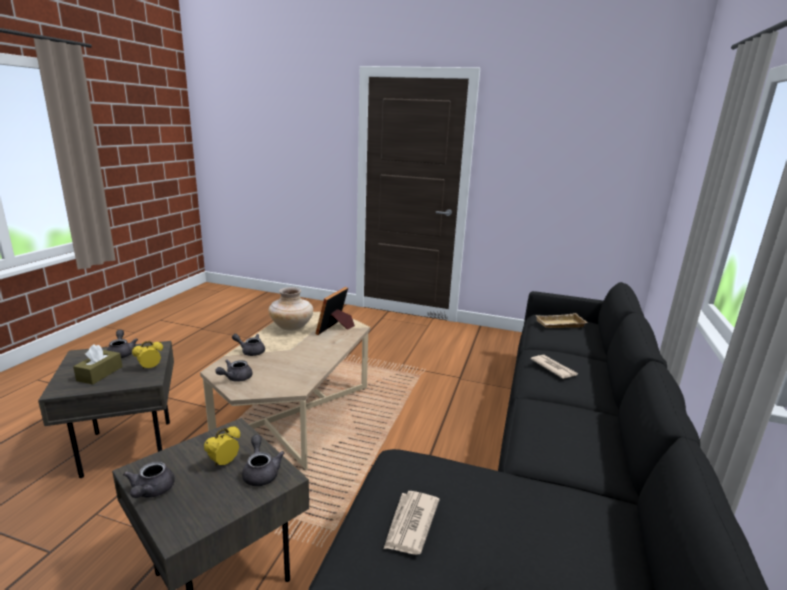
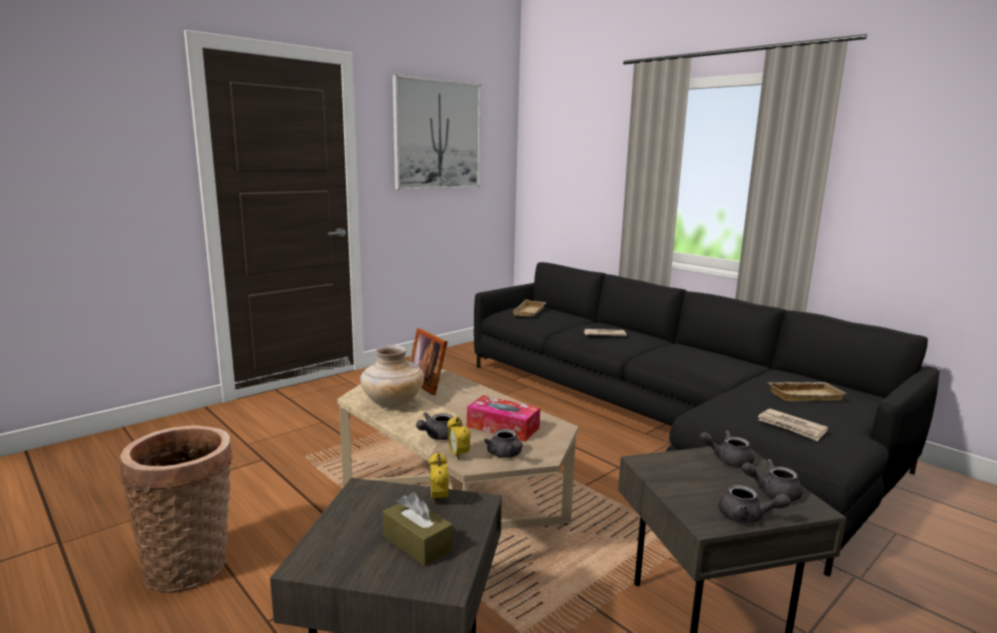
camera: 60 degrees left, 5 degrees down
(121, 353) = (353, 520): grey teapot -> grey teapot (772, 492)
(197, 361) = (191, 565): none -> basket
(224, 463) = (707, 474): alarm clock -> alarm clock (458, 455)
(280, 368) = (503, 427): none -> tissue box
(533, 532) = (804, 395): none -> beige tray
(562, 138) = (437, 135): none -> picture

